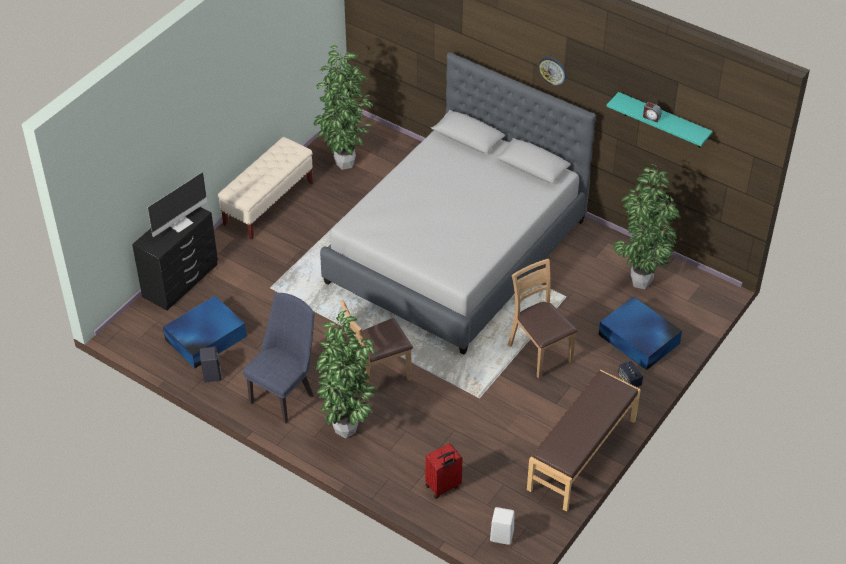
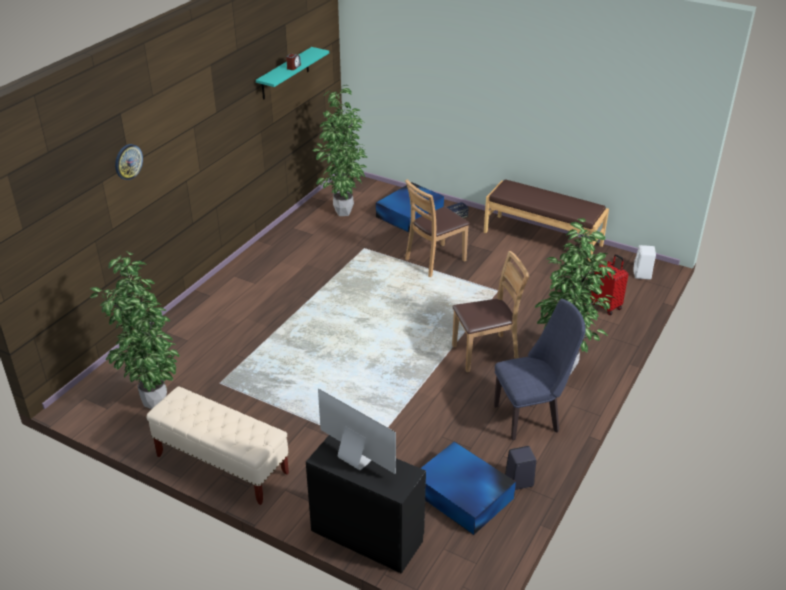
camera: 95 degrees left, 10 degrees down
(284, 395) = (531, 416): blue chair -> blue chair turned 135 degrees clockwise
(377, 374) = (486, 353): brown chair -> brown chair turned 75 degrees counterclockwise
(456, 251) = (306, 312): grey bed -> none
(552, 70) = (209, 114): wall clock -> wall clock (128, 161)

